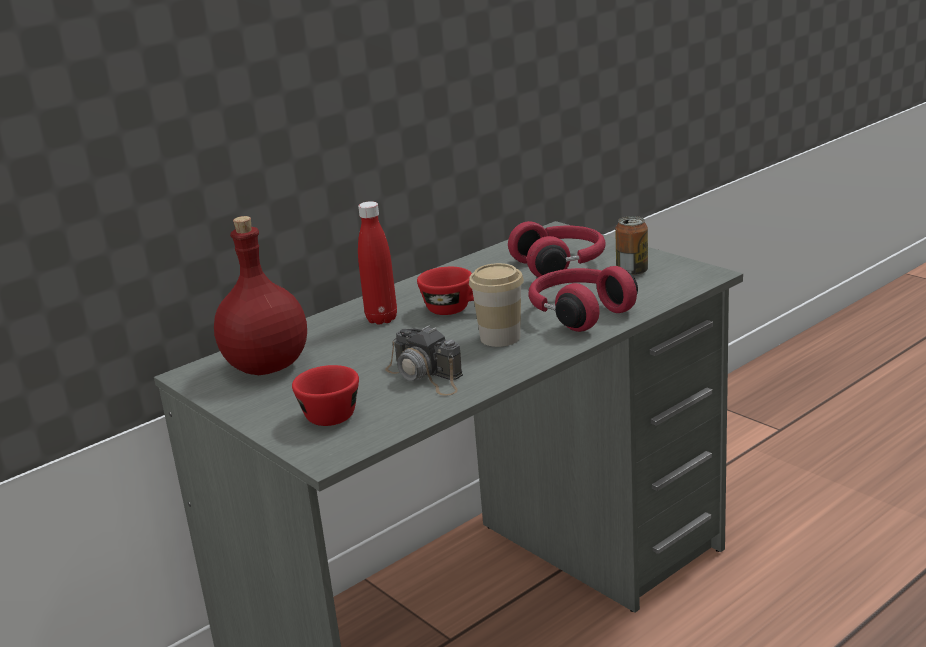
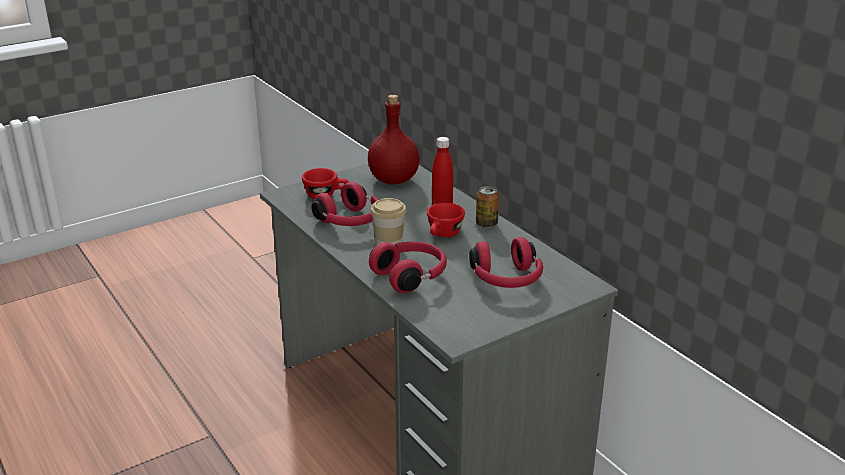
camera: 95 degrees right, 5 degrees up
(426, 376) = (350, 221): camera -> red headphones
(632, 272) = (478, 307): can -> can (486, 224)

